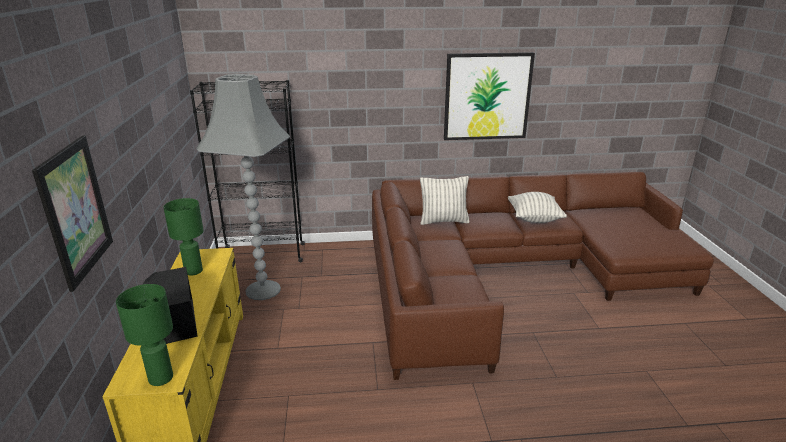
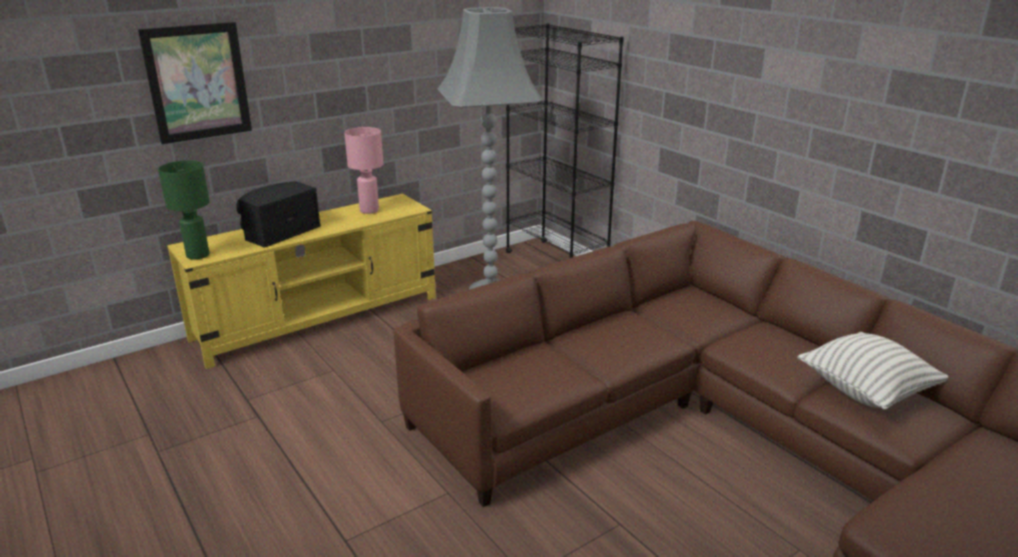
camera: 60 degrees right, 0 degrees up
(193, 271) = (370, 210): green table lamp -> pink table lamp
(444, 221) = (721, 315): pillow -> none
(487, 96) = (895, 128): picture -> none

